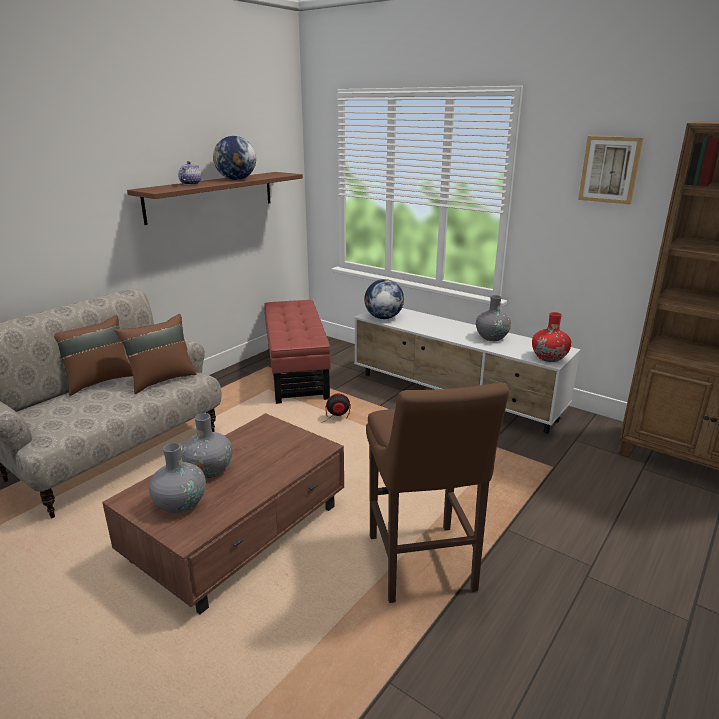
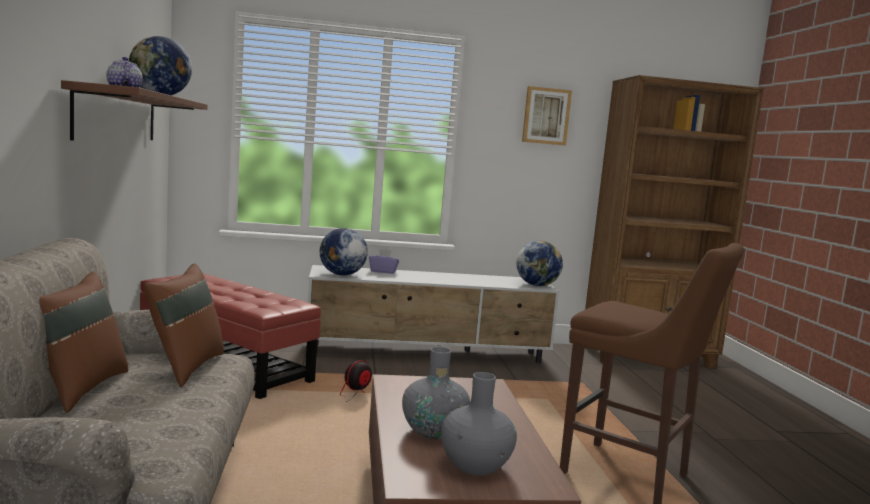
camera: 45 degrees left, 15 degrees down
(427, 318) = (383, 271): none -> purple tissue box
(491, 337) = (468, 278): grey vase -> none
(549, 358) = (537, 285): red vase -> globe

